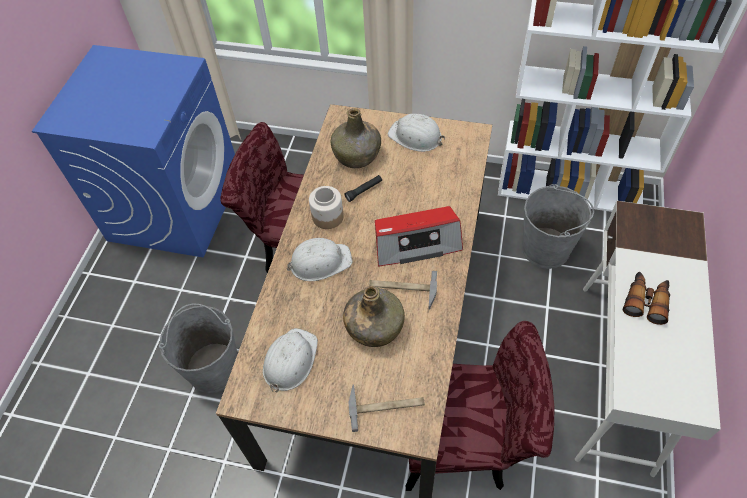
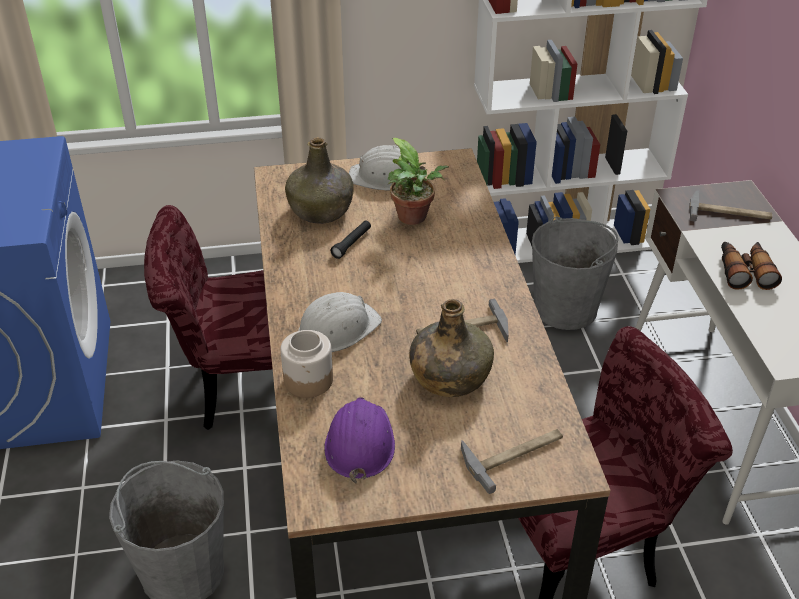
camera: 25 degrees left, 15 degrees down
(290, 361) = (359, 443): white hard hat -> purple hard hat
(328, 216) = (320, 280): jar -> jar (309, 380)
(416, 243) = (450, 280): radio -> none
(418, 180) = (414, 218): none -> potted plant
(665, 240) = (729, 212): none -> hammer

